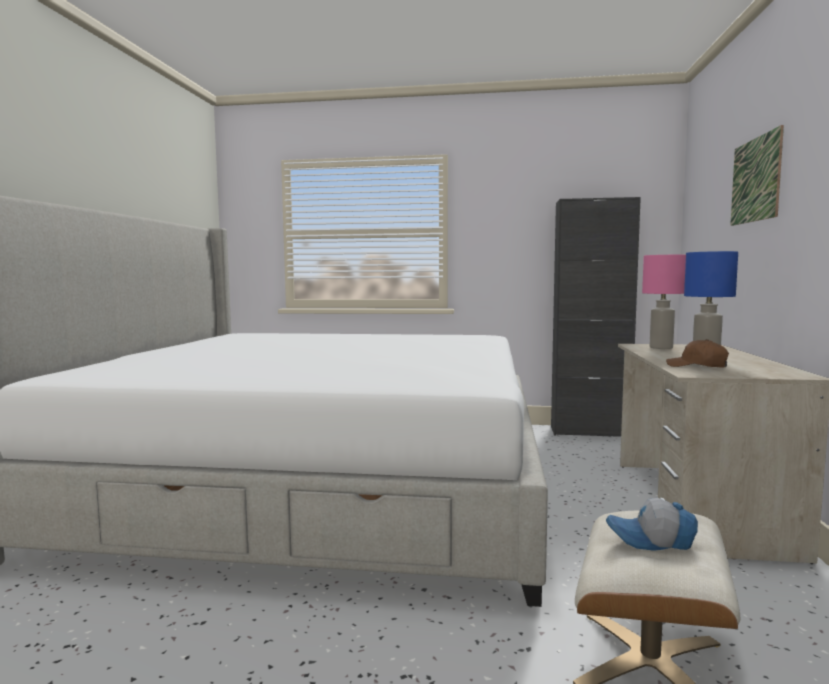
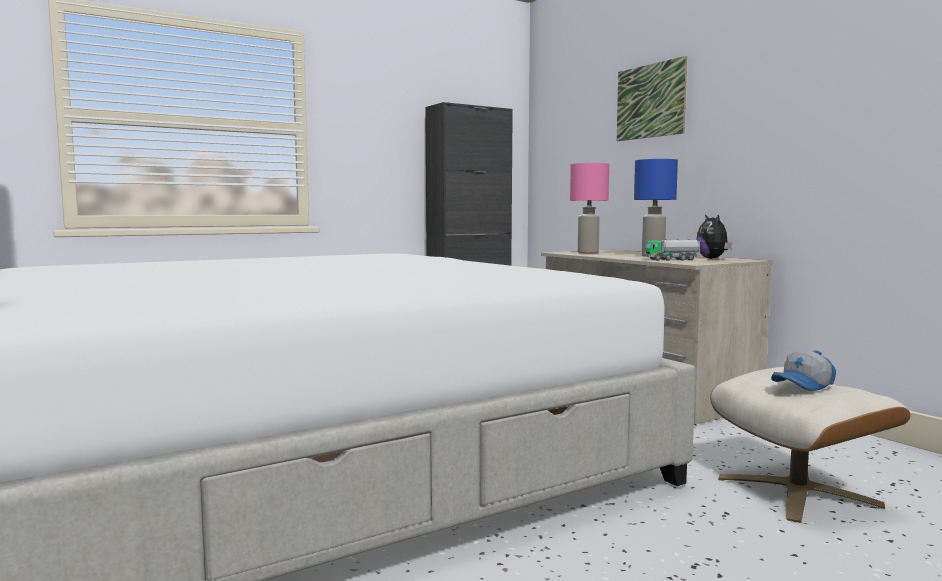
camera: 40 degrees left, 0 degrees up
(697, 366) = (672, 259): brown cap -> toy truck
(763, 369) = (713, 258): none -> plush toy

